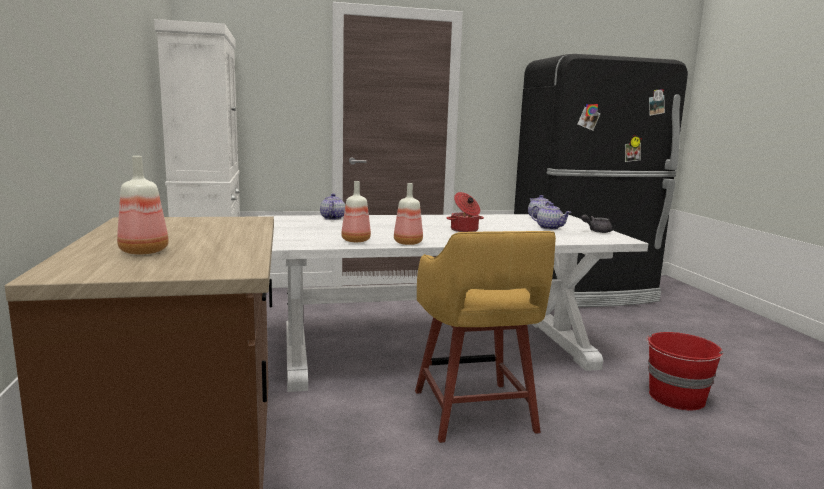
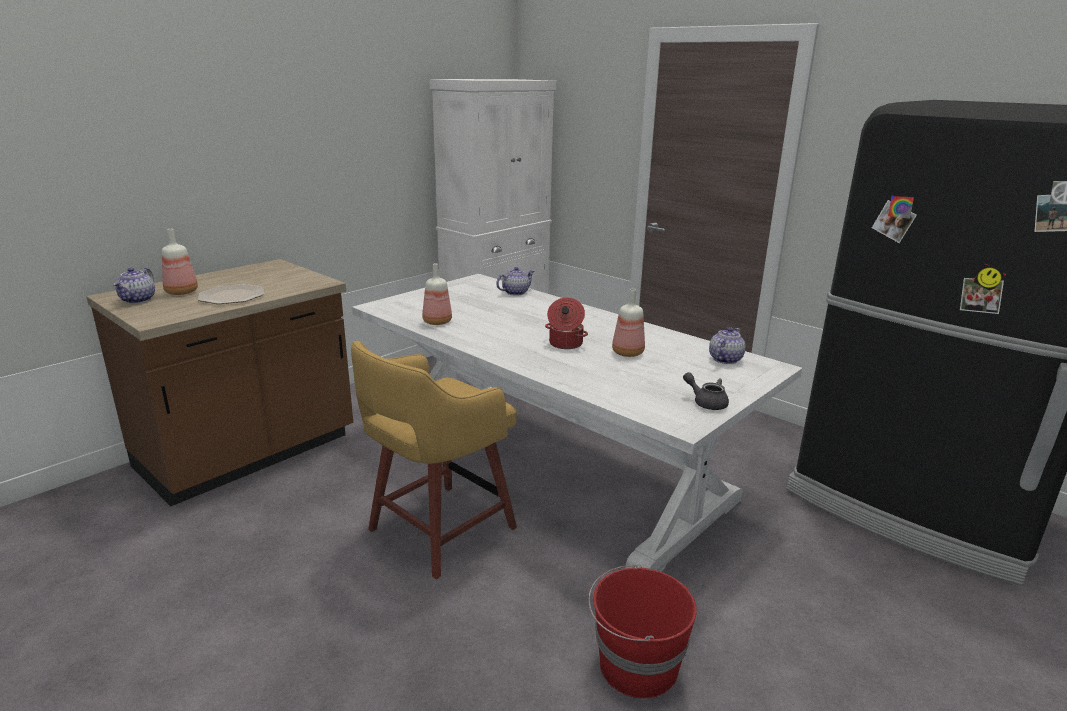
camera: 55 degrees right, 10 degrees up
(221, 241) = (232, 296): none -> plate
(409, 243) = (460, 339): bottle -> bottle (628, 353)
(549, 228) = (669, 375): teapot -> teapot (138, 300)

